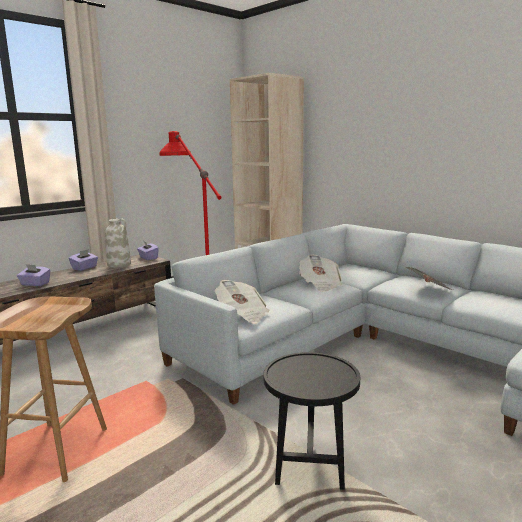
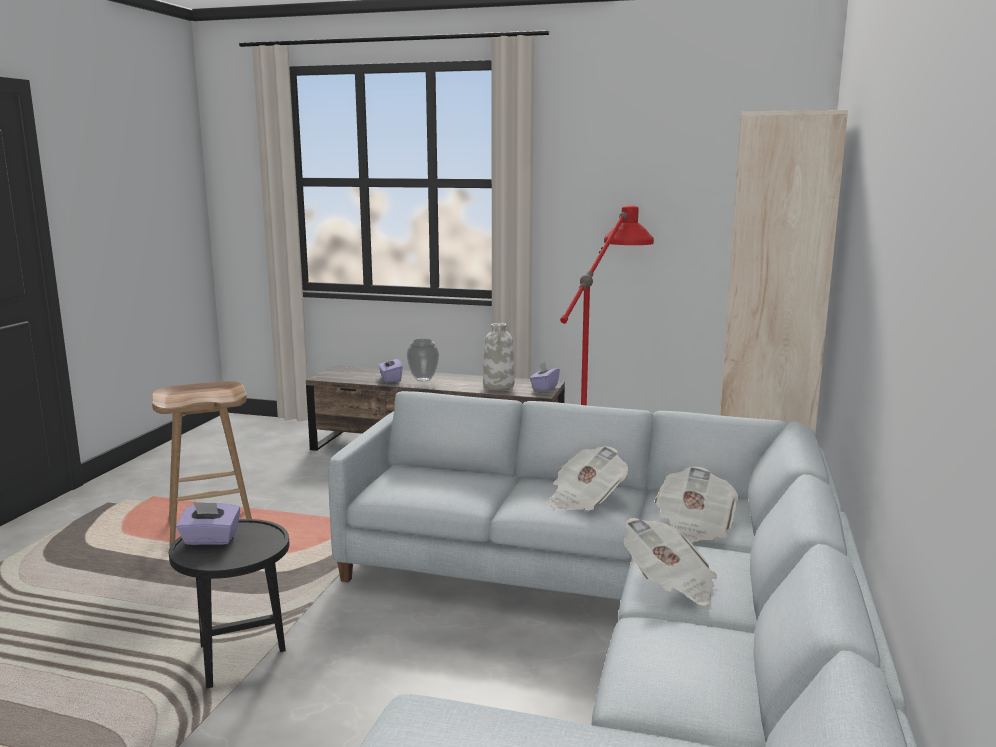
camera: 60 degrees right, 0 degrees up
(61, 277) = (423, 380): none -> vase
(85, 268) = (465, 378): purple tissue box -> purple tissue box (210, 539)
(242, 314) = (407, 482): newspaper -> newspaper (693, 526)

